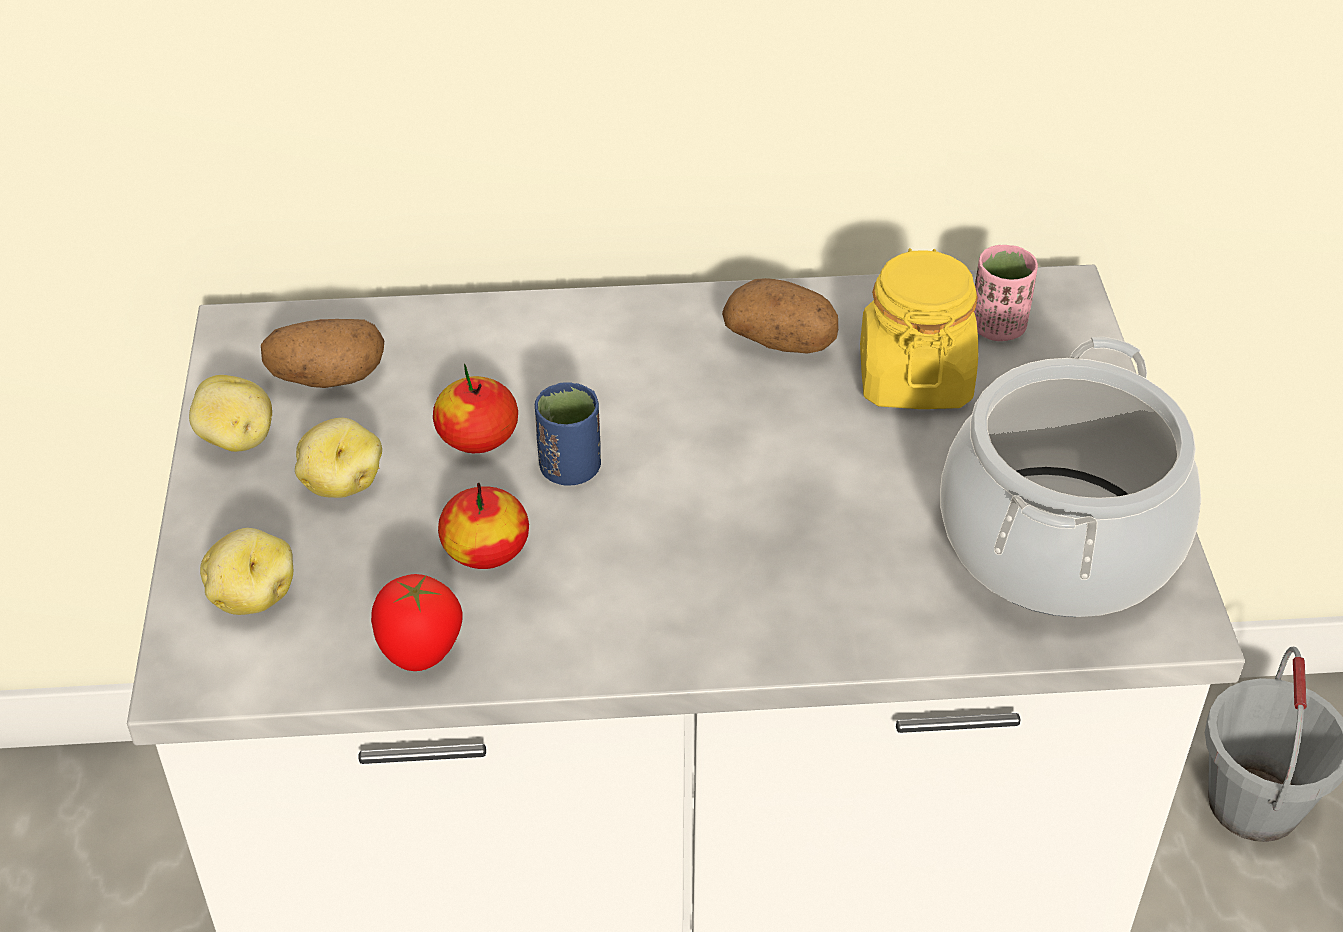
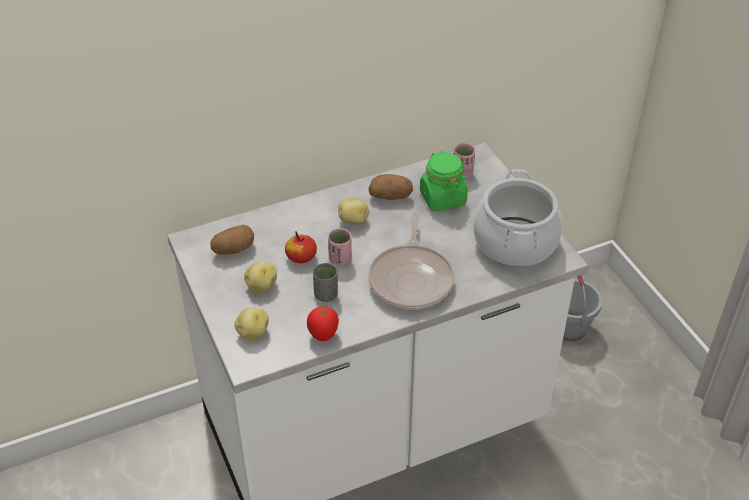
camera: 20 degrees left, 0 degrees up
(236, 440) = (213, 280): potato -> potato (353, 221)
(486, 550) = (326, 295): apple -> grey cup
(570, 469) = (340, 260): blue cup -> pink cup
(729, 567) = (411, 279): none -> frying pan
(914, 378) = (442, 198): yellow jar -> green jar

